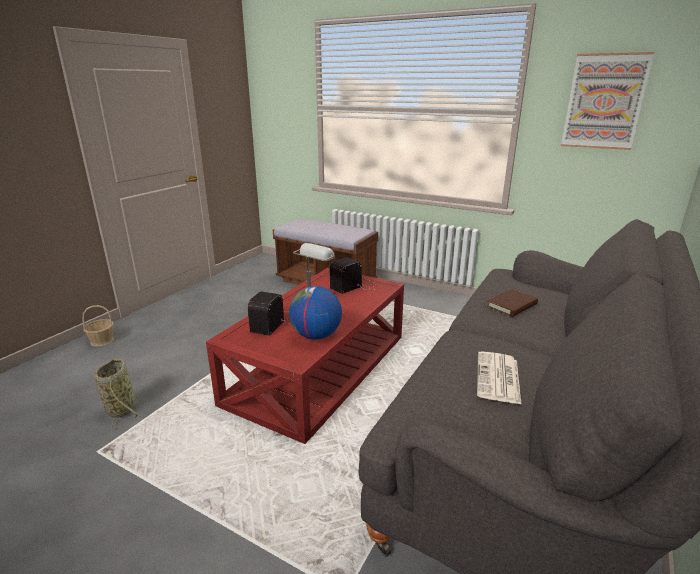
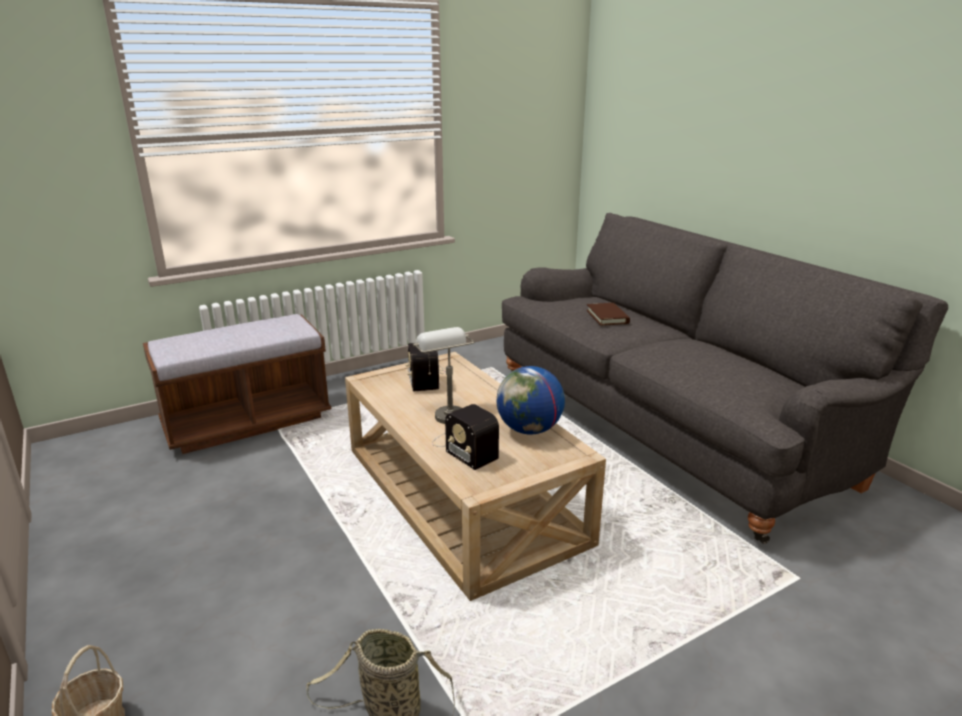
camera: 60 degrees left, 0 degrees up
(320, 368) = (463, 493): red coffee table -> beige coffee table
(498, 378) = (724, 359): newspaper -> none
(604, 102) = (512, 108): picture -> none

